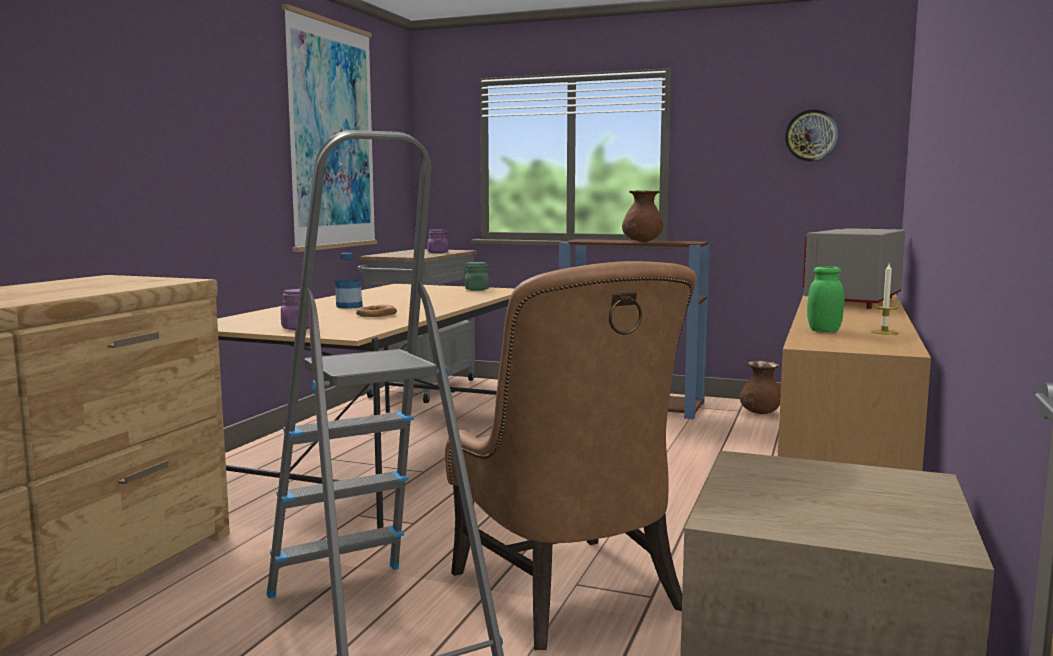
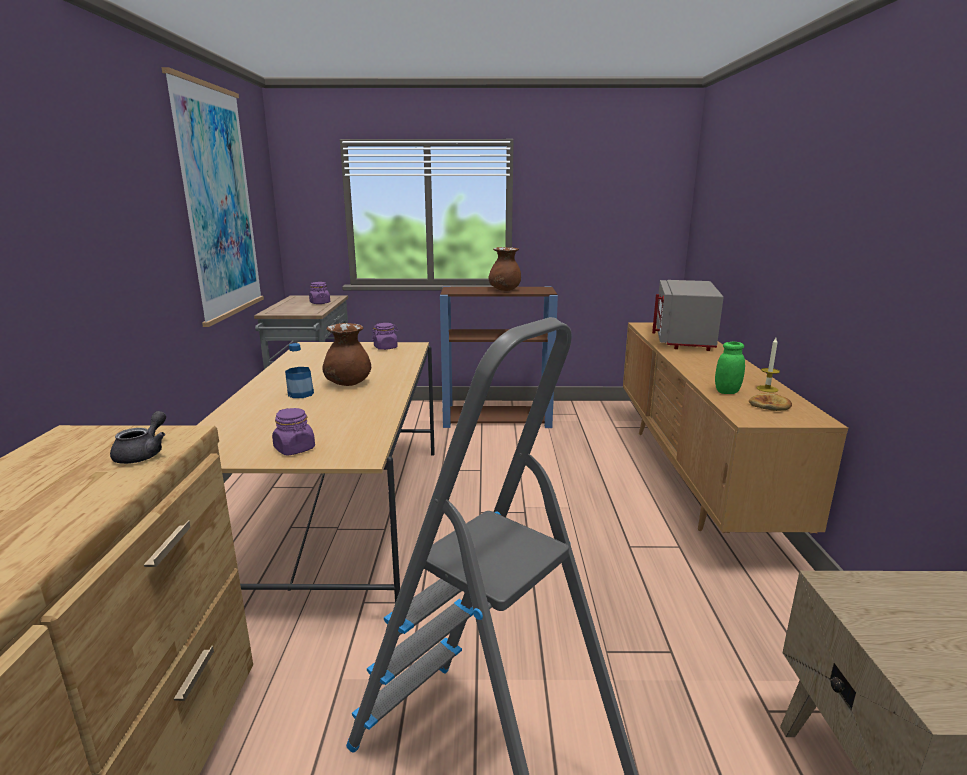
camera: 20 degrees left, 10 degrees up
(145, 283) = (144, 454): none -> grey teapot
(376, 315) = (345, 409): bread -> bread (770, 405)
(477, 289) = (386, 347): green jar -> purple jar
(569, 591) = (607, 662): brown chair -> none
(759, 413) = (592, 414): brown vase -> brown vase (348, 384)
(811, 135) = (624, 199): wall clock -> none

